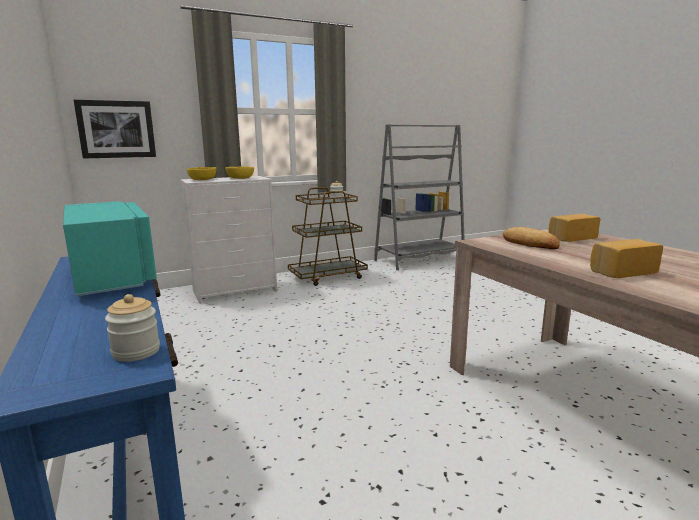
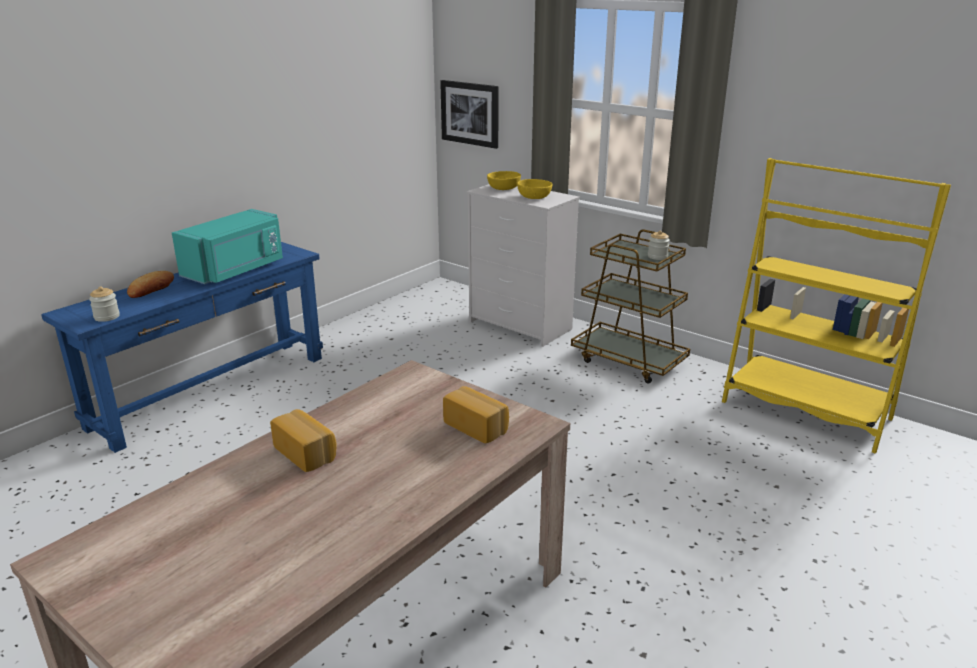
camera: 65 degrees right, 10 degrees up
(419, 260) = (805, 411): grey bookcase -> yellow bookcase
(529, 243) = (420, 400): bread -> bread (151, 288)

